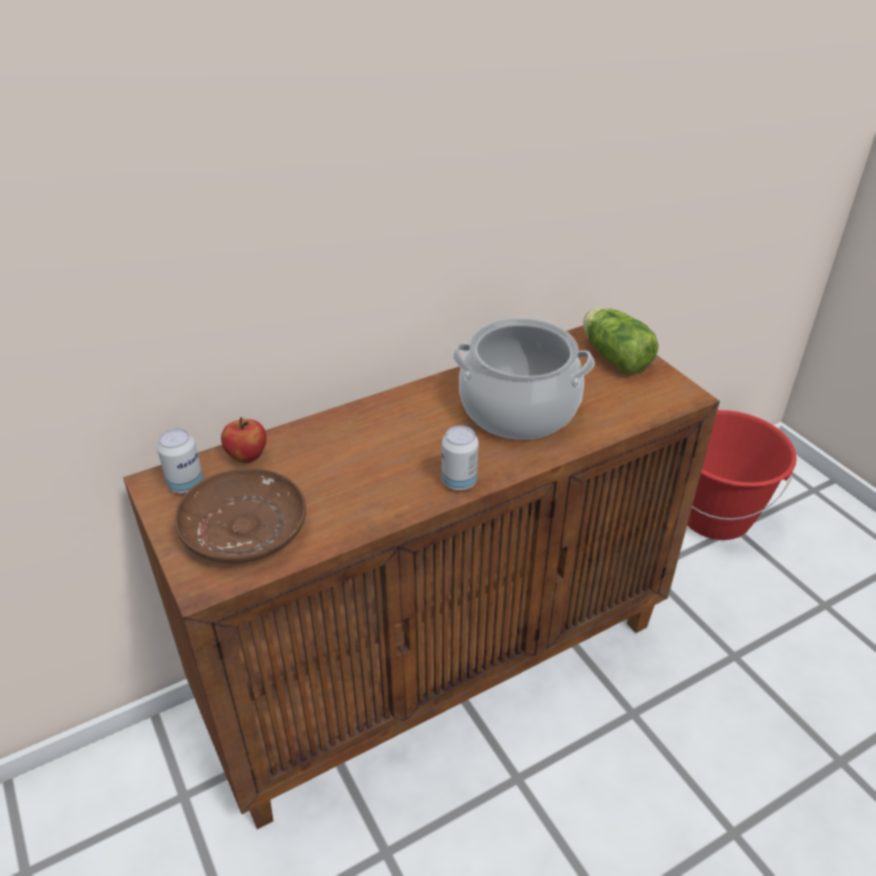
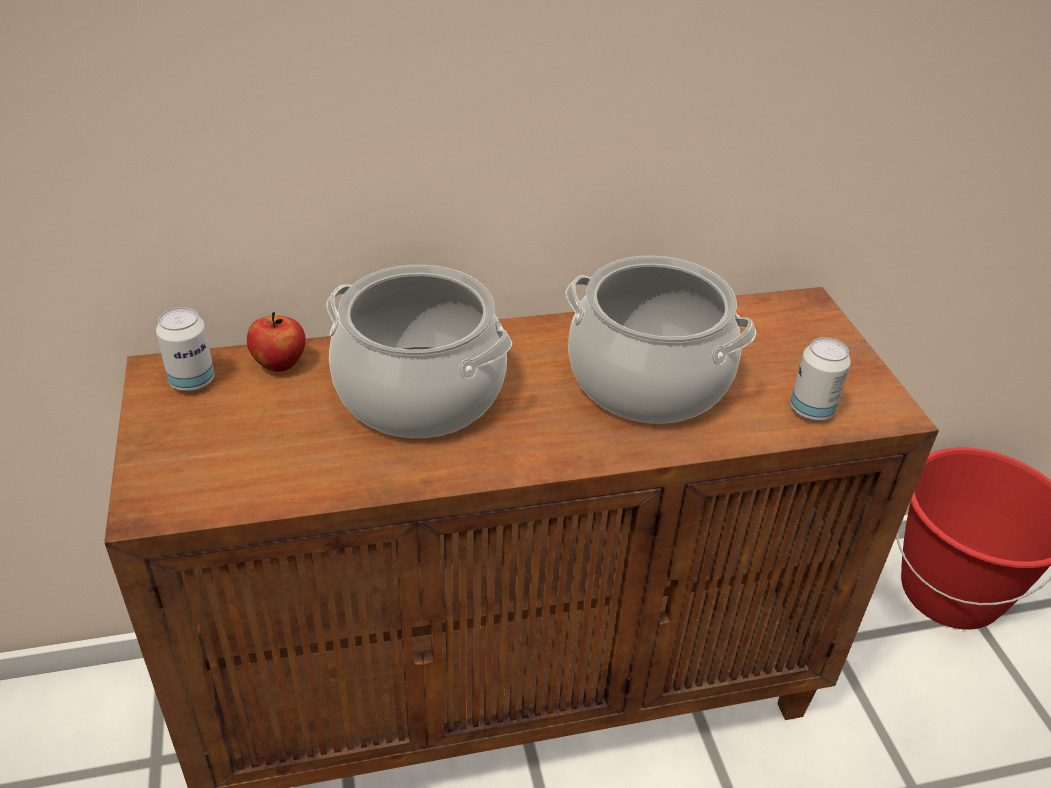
camera: 15 degrees right, 0 degrees up
(244, 528) = (231, 450): brown plate -> none
(362, 454) = (419, 393): none -> cooking pot
(459, 482) = (525, 456): can -> can (811, 410)
(613, 356) = (810, 338): lettuce -> none

